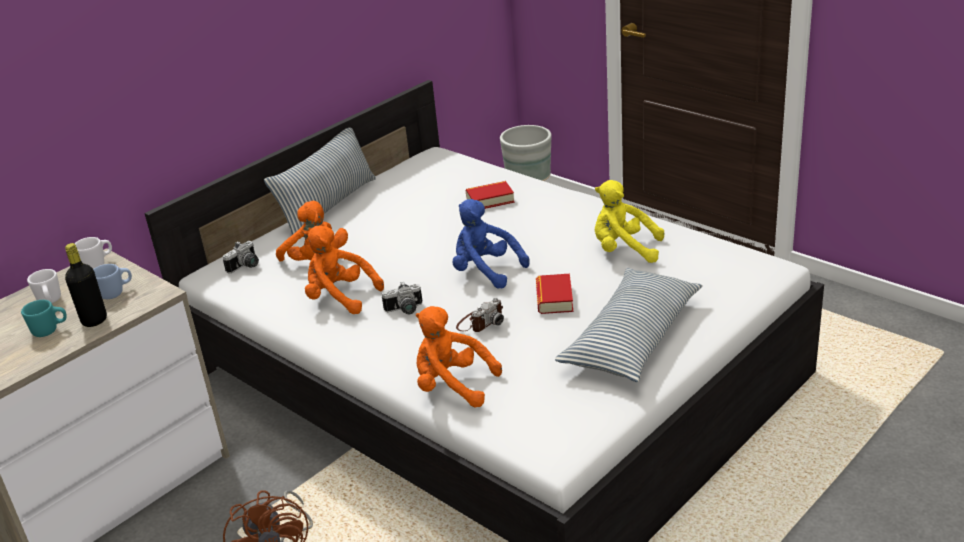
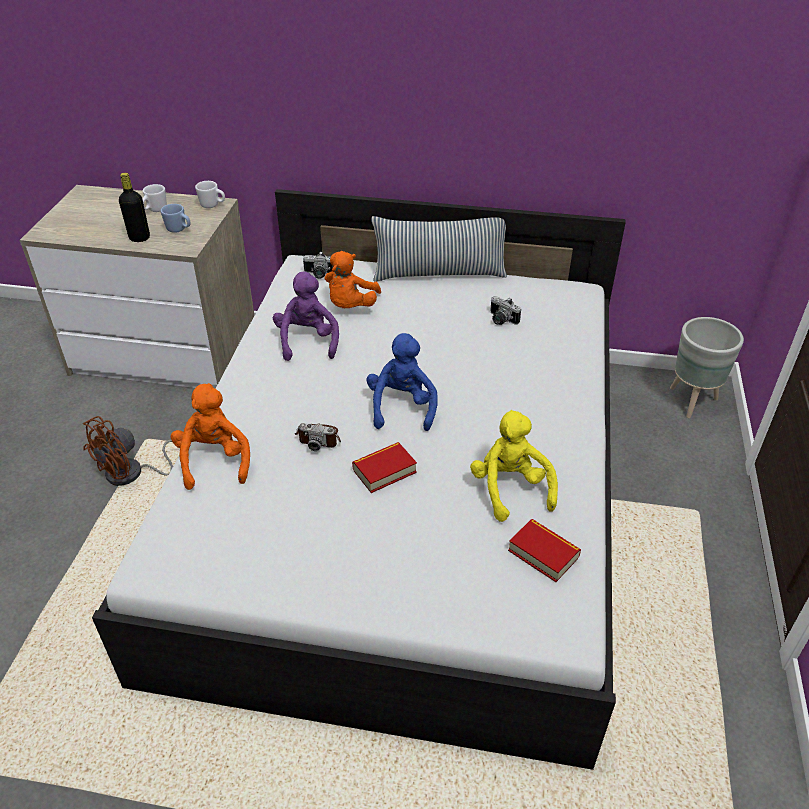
camera: 55 degrees right, 10 degrees up
(50, 330) = (119, 227): turquoise mug -> none
(340, 297) = (307, 341): orange plush toy -> purple plush toy
(405, 310) = (310, 384): camera -> camera (500, 320)
(490, 200) = (528, 358): book -> book (543, 554)
(632, 338) = (352, 555): pillow -> none

